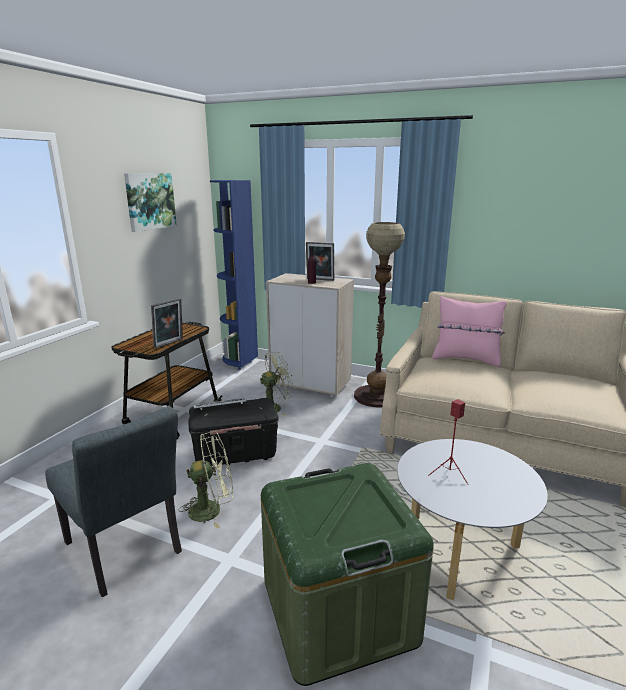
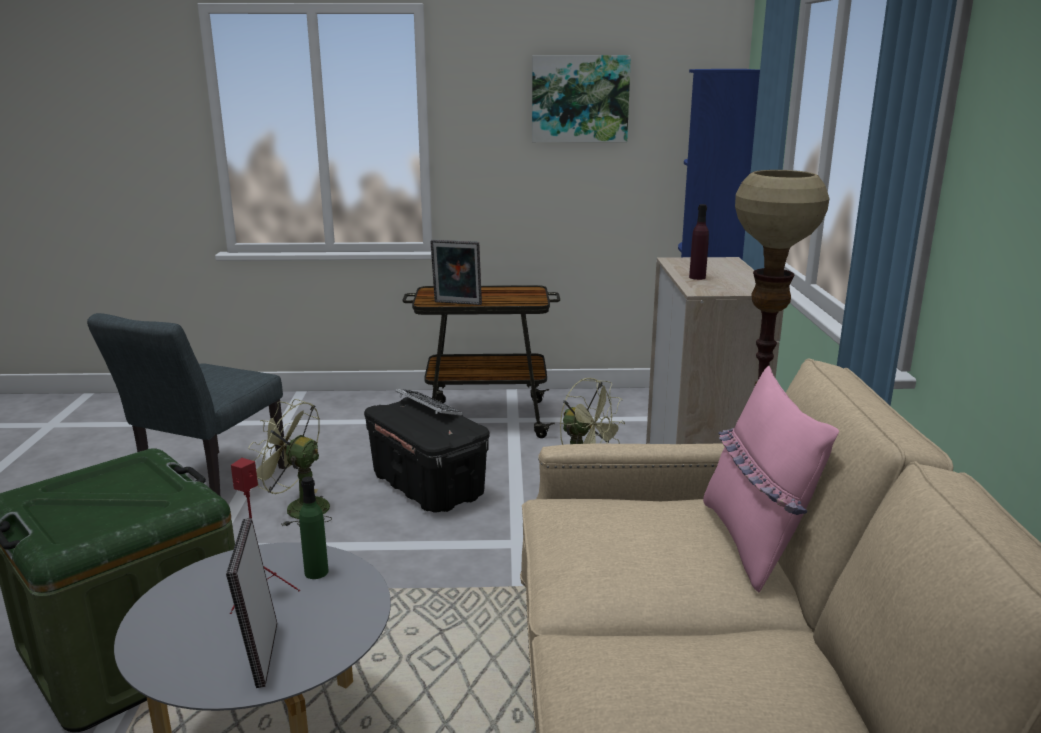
camera: 65 degrees right, 0 degrees up
(212, 509) = (298, 508): green fan -> green fan turned 150 degrees clockwise
(320, 280) = (729, 278): picture frame -> picture frame (260, 655)
(435, 455) = (316, 572): none -> green bottle

